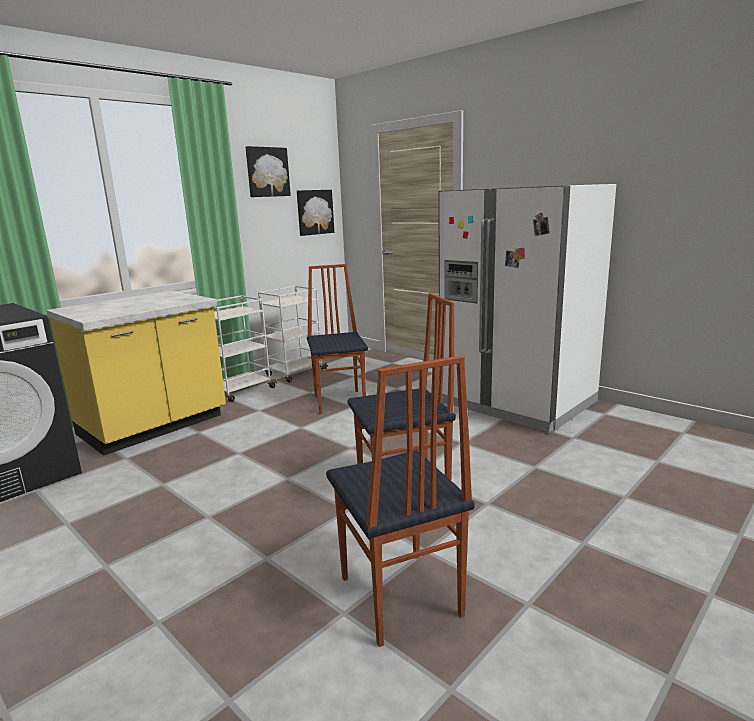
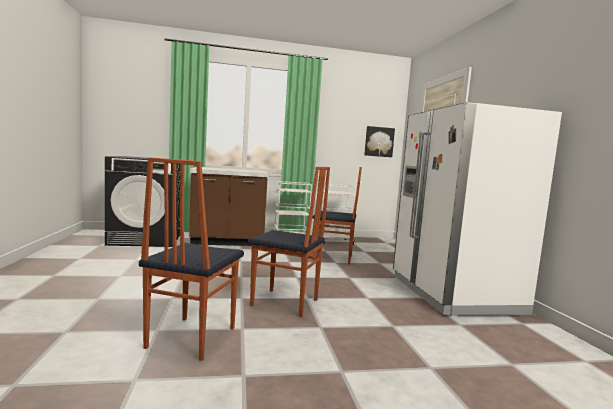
camera: 35 degrees right, 10 degrees down
(154, 426) = (227, 241): yellow counter -> brown counter
(267, 172) = (346, 112): picture -> none
(340, 401) = (333, 258): chair -> chair turned 75 degrees clockwise

